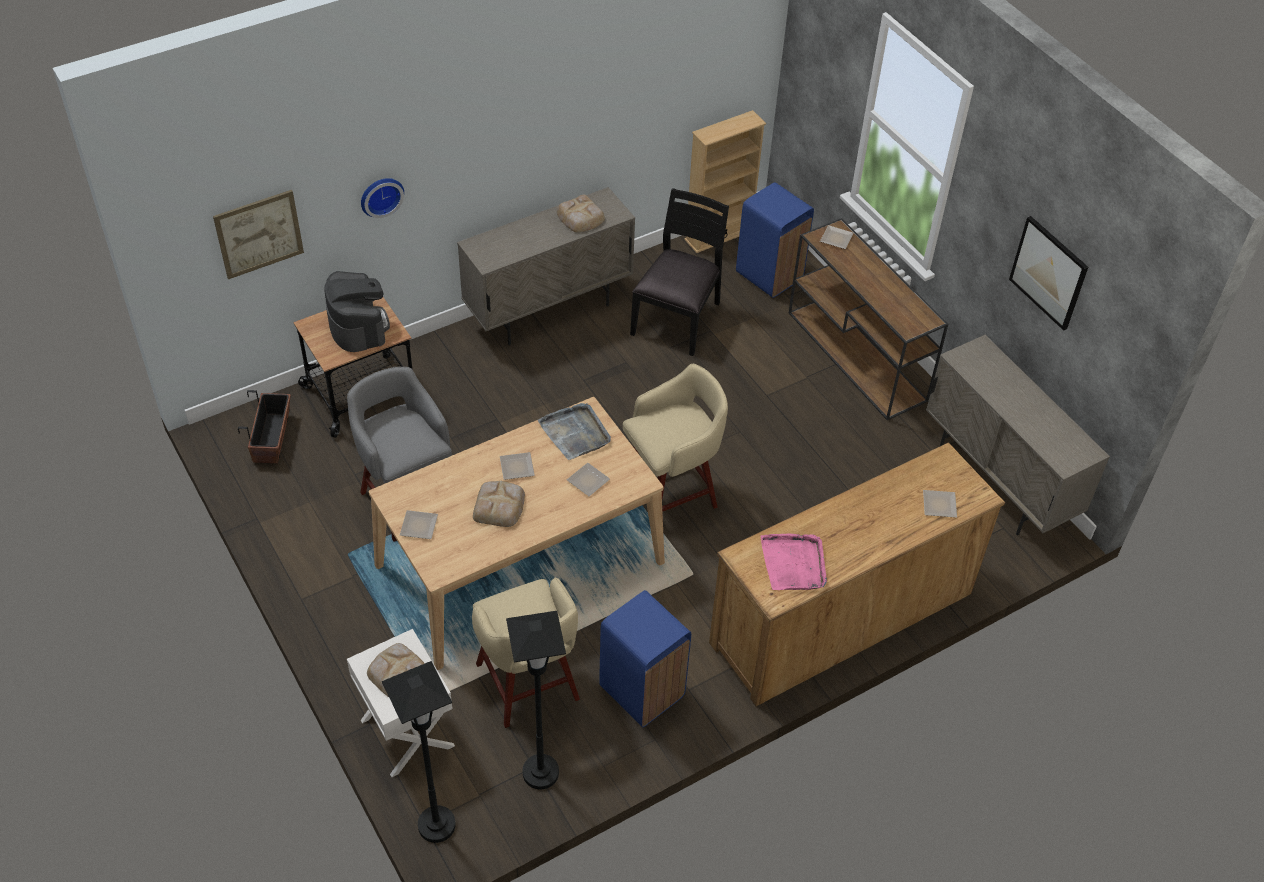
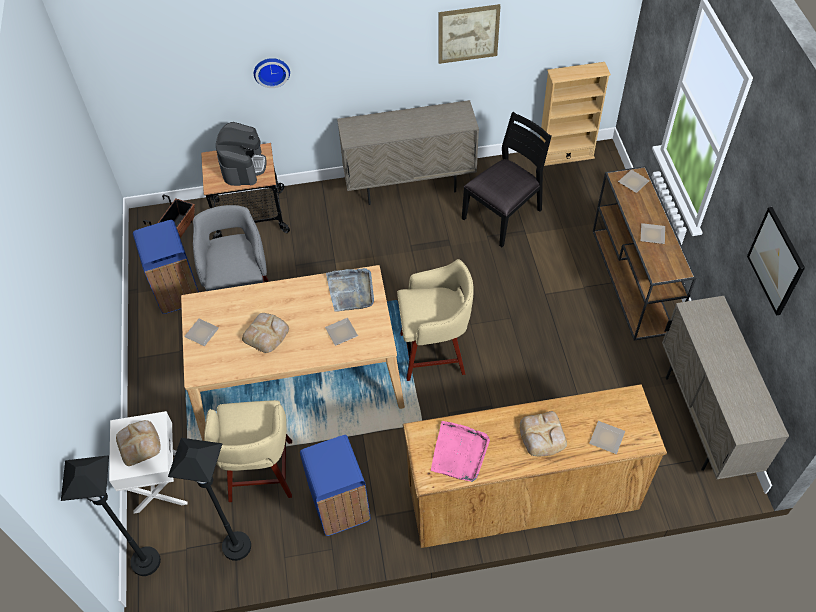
camera: 25 degrees right, 5 degrees up
(259, 234) = (170, 81): picture -> picture (468, 34)
(515, 467) = (294, 306): plate -> plate (651, 234)
(580, 217) = (437, 120): bread -> bread (542, 436)
(769, 276) = (590, 197): blue trash can -> blue trash can (176, 292)

